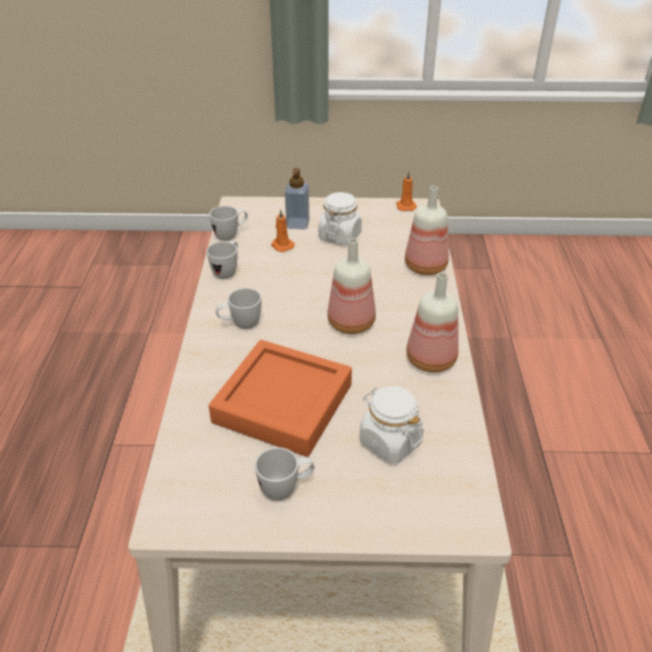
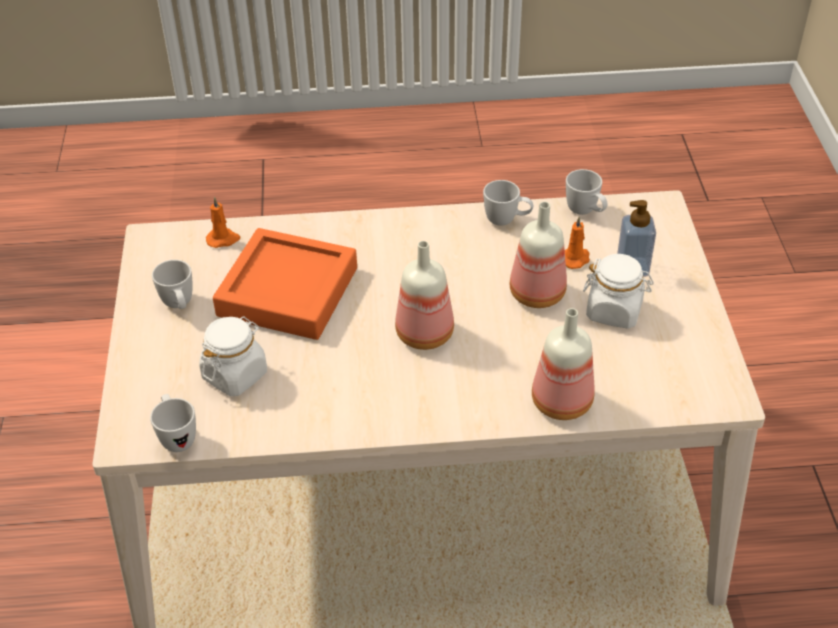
camera: 85 degrees right, 5 degrees up
(240, 325) = (408, 245): white mug -> white mug (177, 436)
(405, 206) = (723, 378): orange candle -> orange candle (223, 239)
(430, 361) = (363, 407): bottle -> bottle (535, 293)

